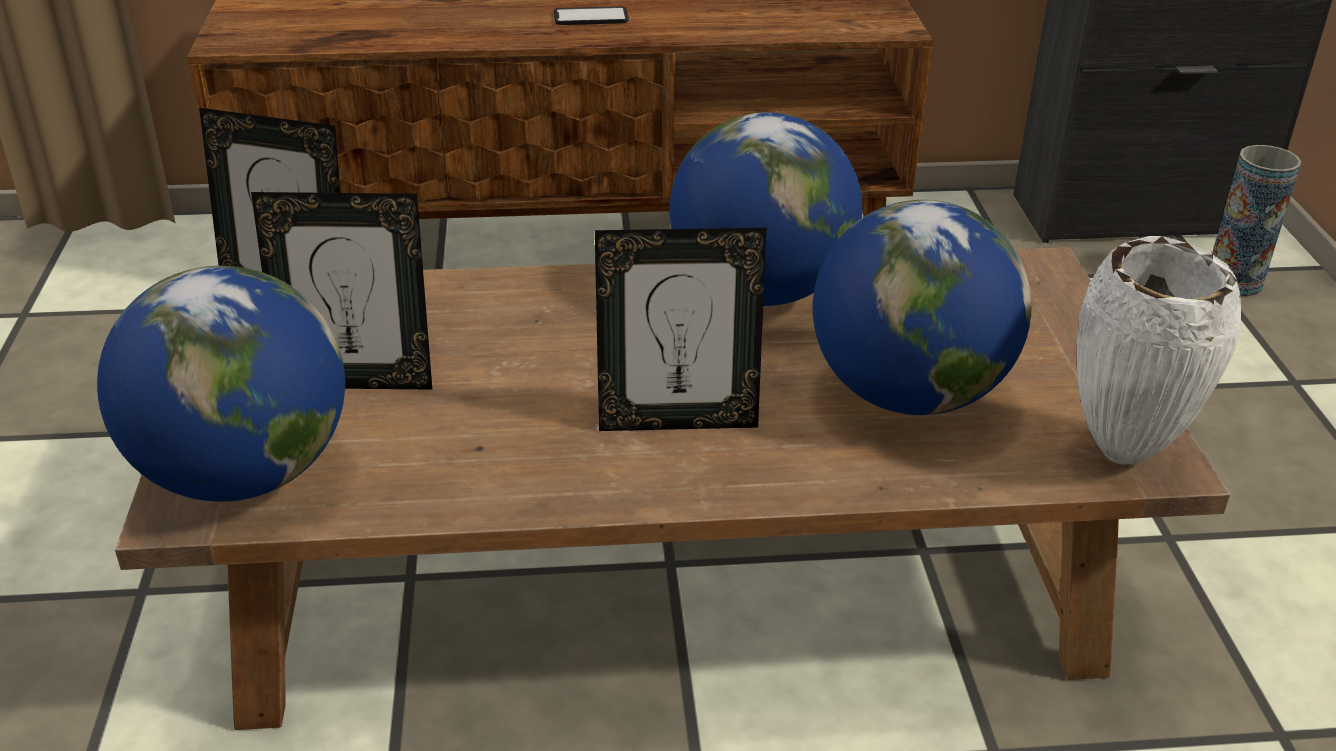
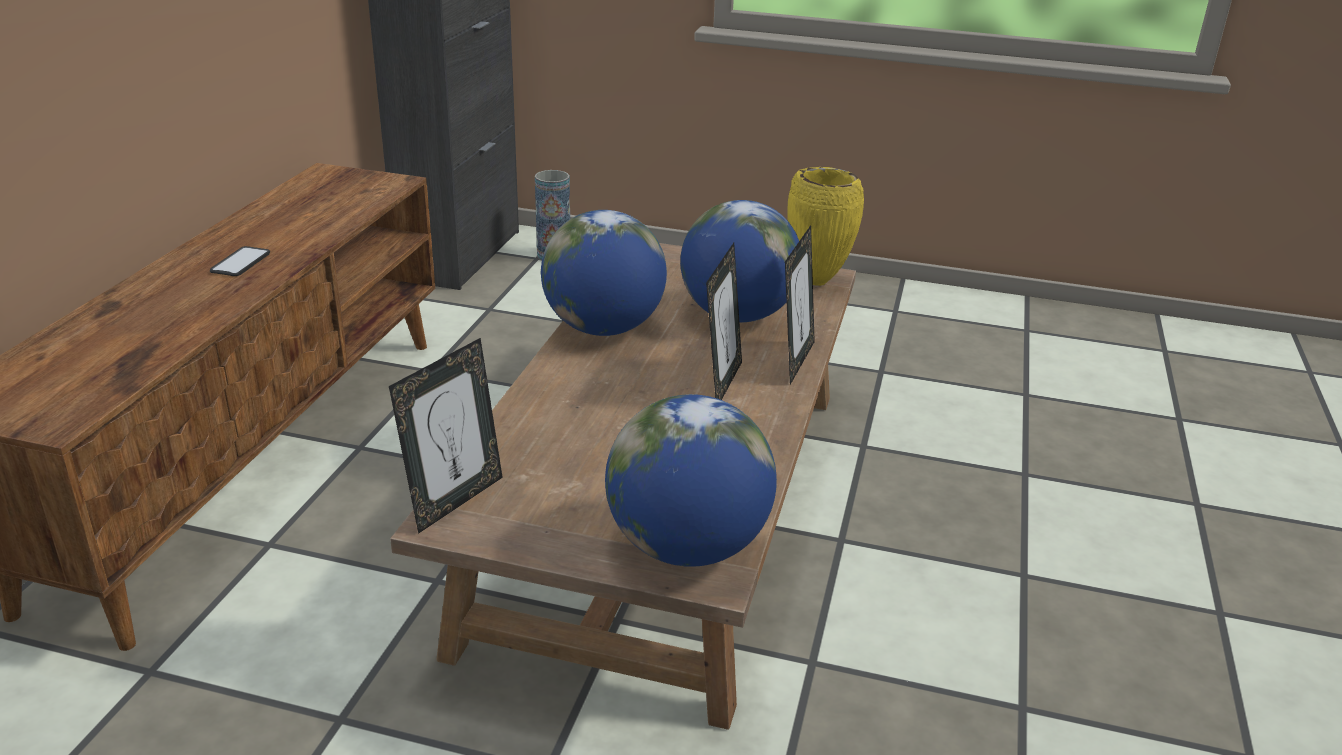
camera: 70 degrees left, 5 degrees down
(357, 381) = (602, 486): picture frame -> picture frame (794, 361)
(1126, 455) = (818, 281): white vase -> yellow vase

